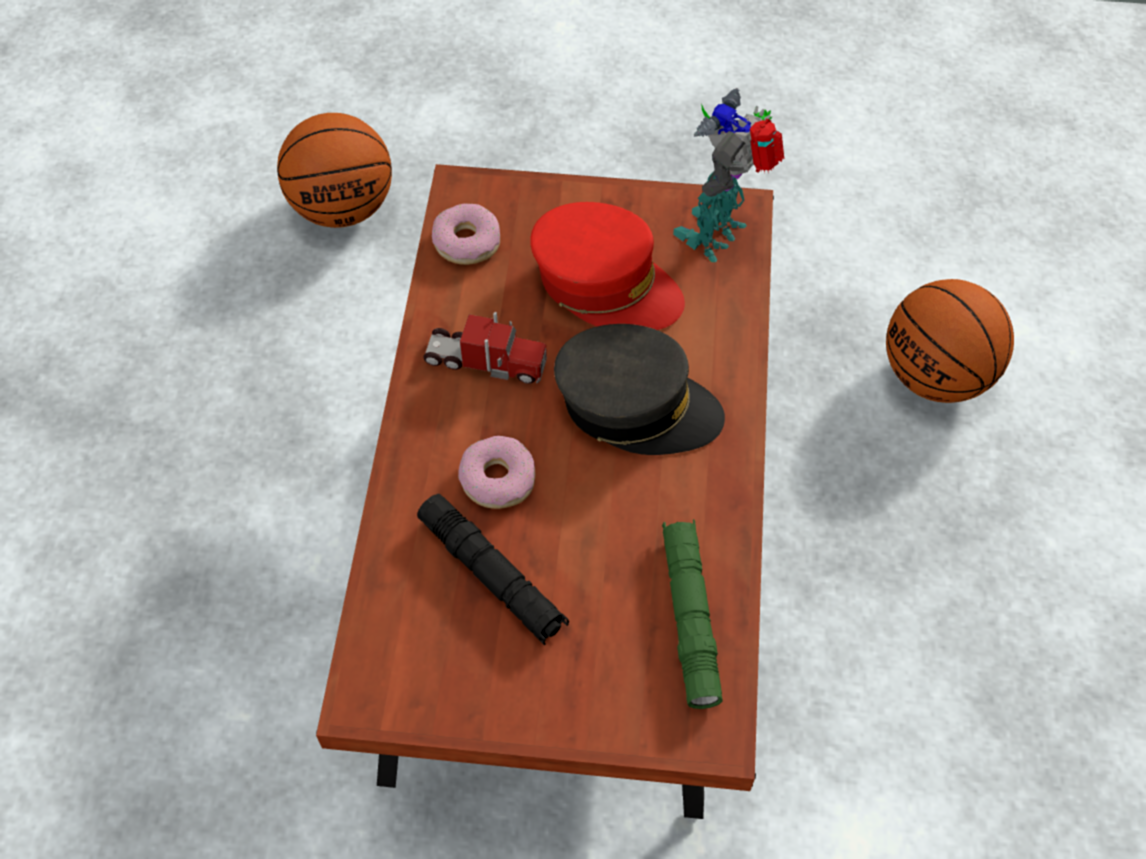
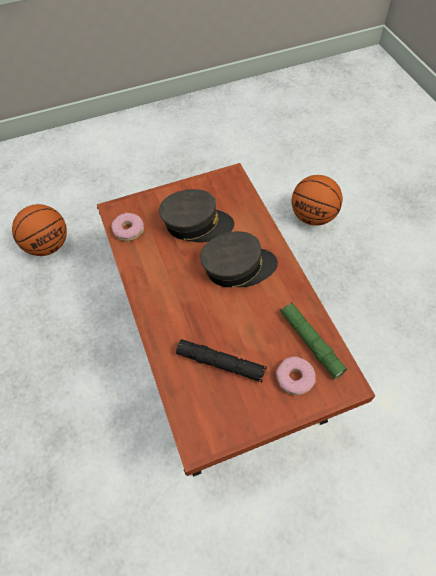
camera: 25 degrees left, 0 degrees up
(485, 361) = (165, 275): toy truck -> none
(498, 479) = (199, 322): donut -> donut (295, 378)
(605, 284) = (196, 224): red cap -> grey cap
(718, 234) = (229, 187): toy robot -> none

